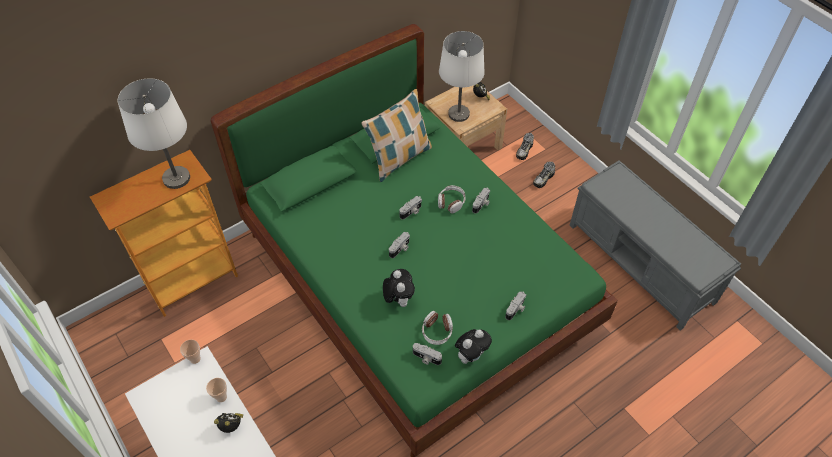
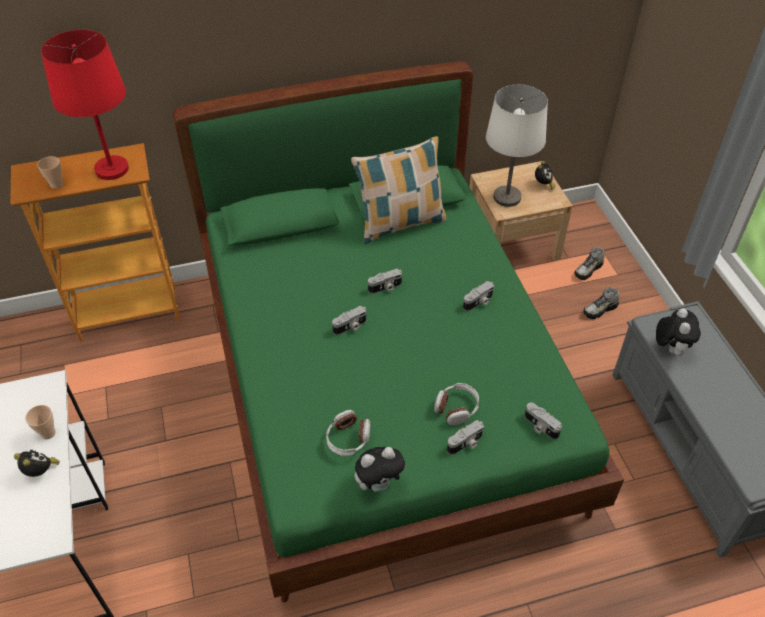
camera: 20 degrees right, 5 degrees down
(176, 179) = (112, 169): white table lamp -> red table lamp
(195, 359) = (43, 380): cup -> cup (56, 184)
(398, 299) = (319, 385): plush toy -> plush toy (670, 348)
(426, 358) = (318, 468): camera -> camera (540, 427)
(451, 202) = (440, 289): headphones -> headphones (456, 408)

